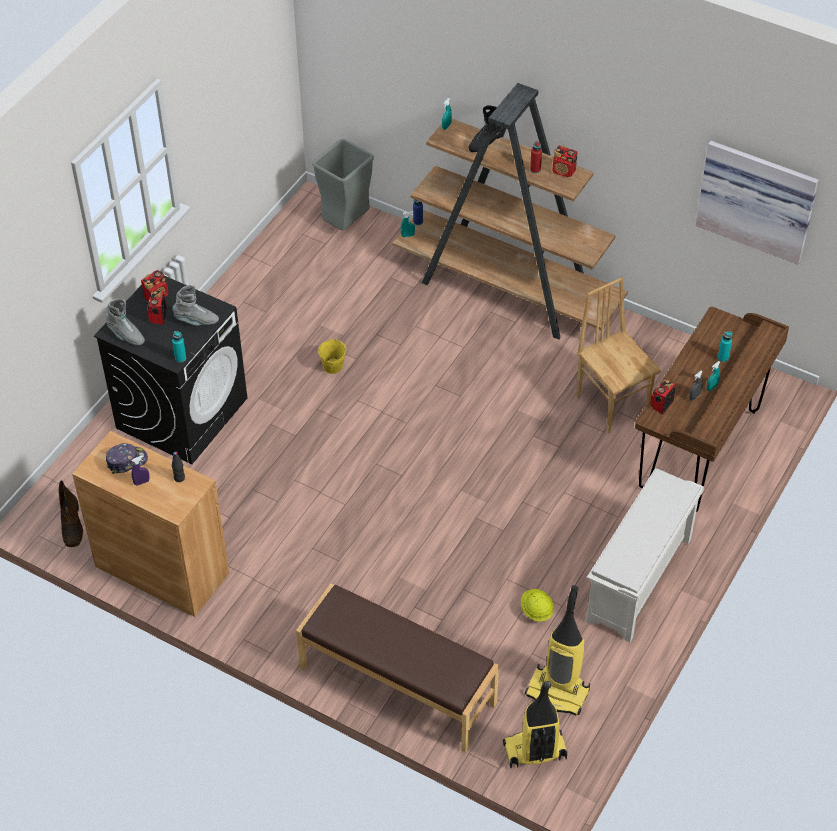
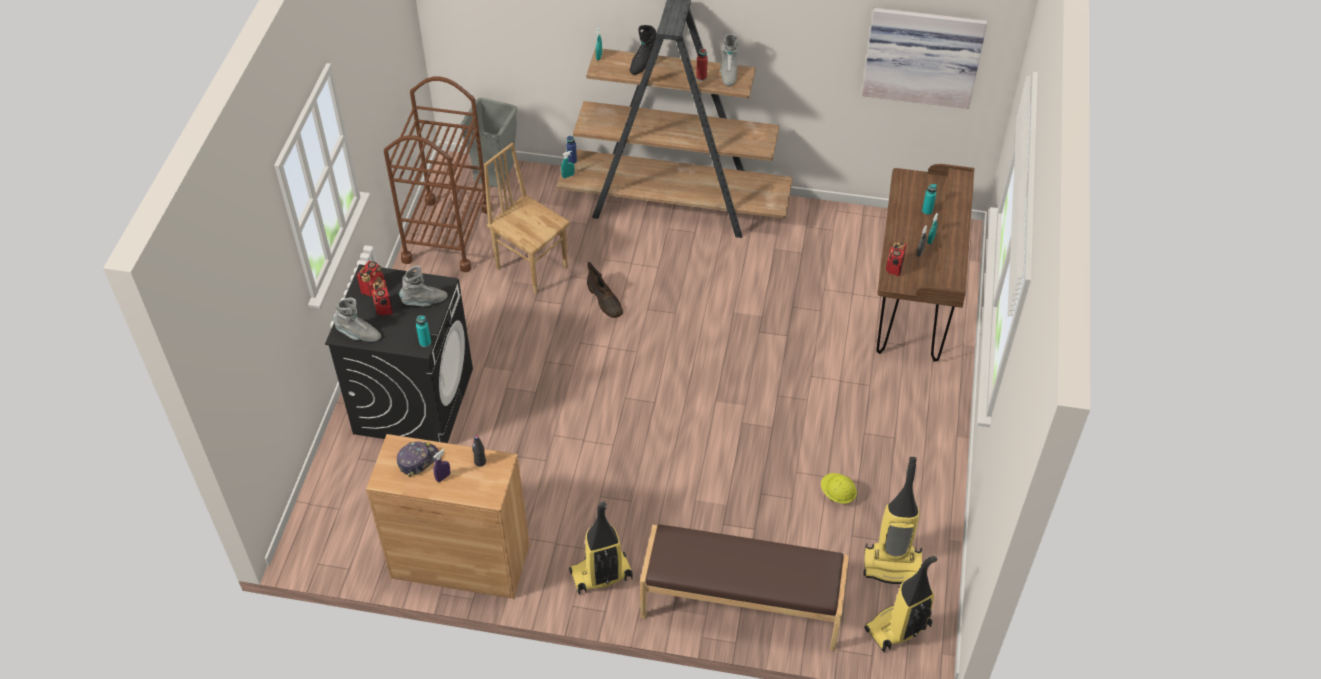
camera: 20 degrees left, 0 degrees up
(72, 525) = (348, 543): brown boot -> brown boot (605, 301)
(278, 264) = (447, 234): none -> brown cart
(281, 620) = (601, 576): none -> vacuum cleaner
(333, 366) = (543, 317): yellow bucket -> none
(564, 171) = (728, 73): radio -> grey boot
(613, 404) = (817, 283): brown chair -> brown chair (532, 267)
(639, 581) = (916, 439): white shoe rack -> none

